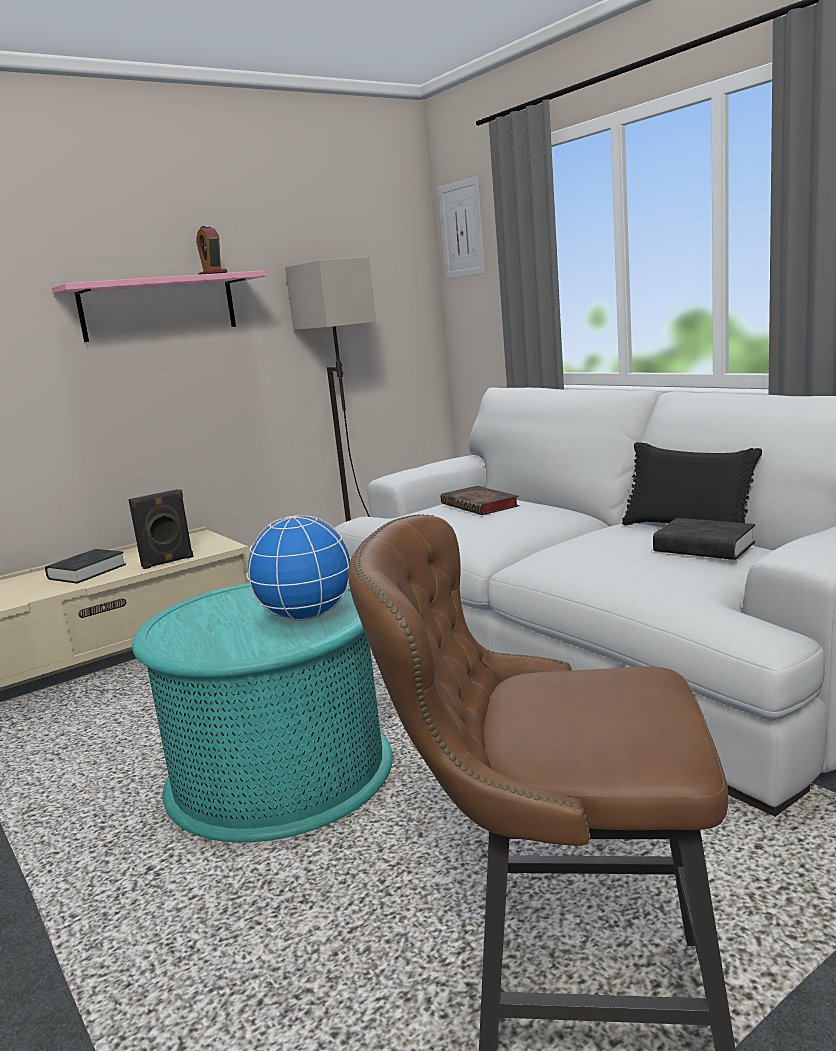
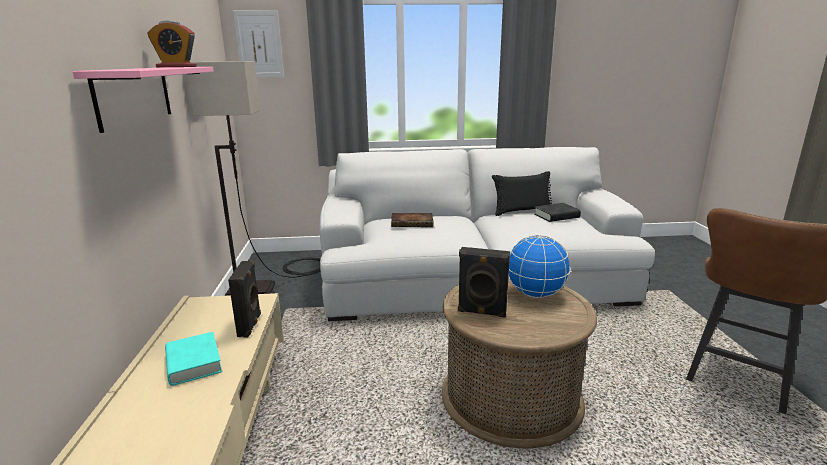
camera: 60 degrees left, 5 degrees up
(87, 572) = (193, 363): black book -> turquoise book
(213, 606) = (481, 312): none -> black speaker
(280, 773) = (511, 396): turquoise coffee table -> brown coffee table

